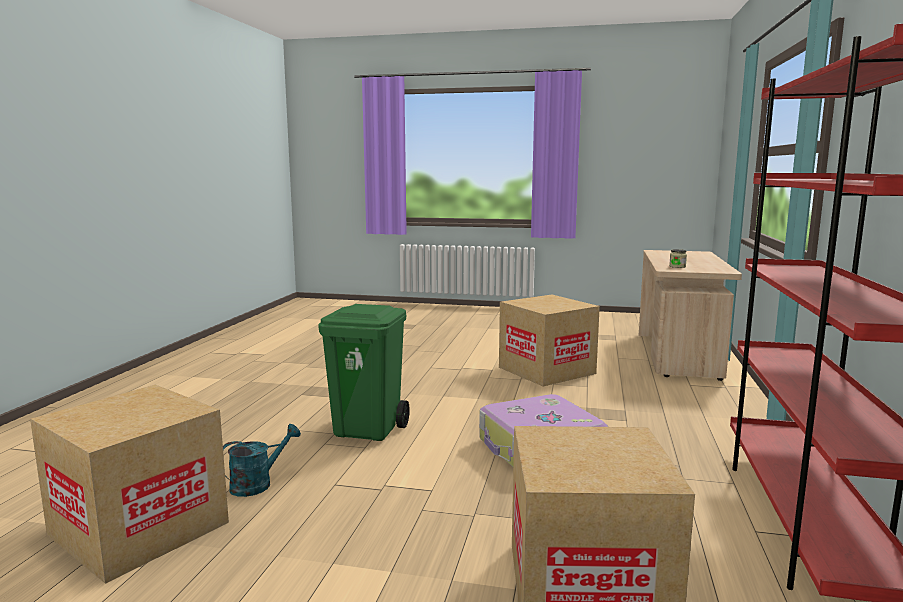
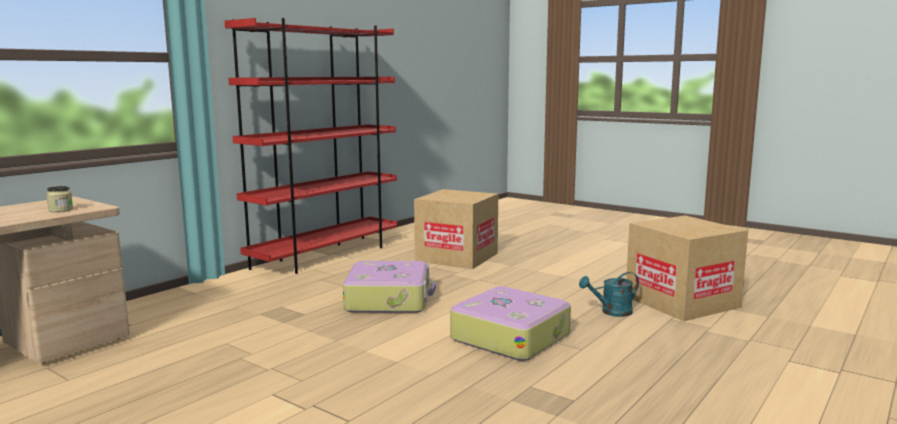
camera: 155 degrees left, 0 degrees up
(368, 430) = (510, 336): green trash can -> suitcase
(546, 370) = (210, 376): cardboard box -> none

